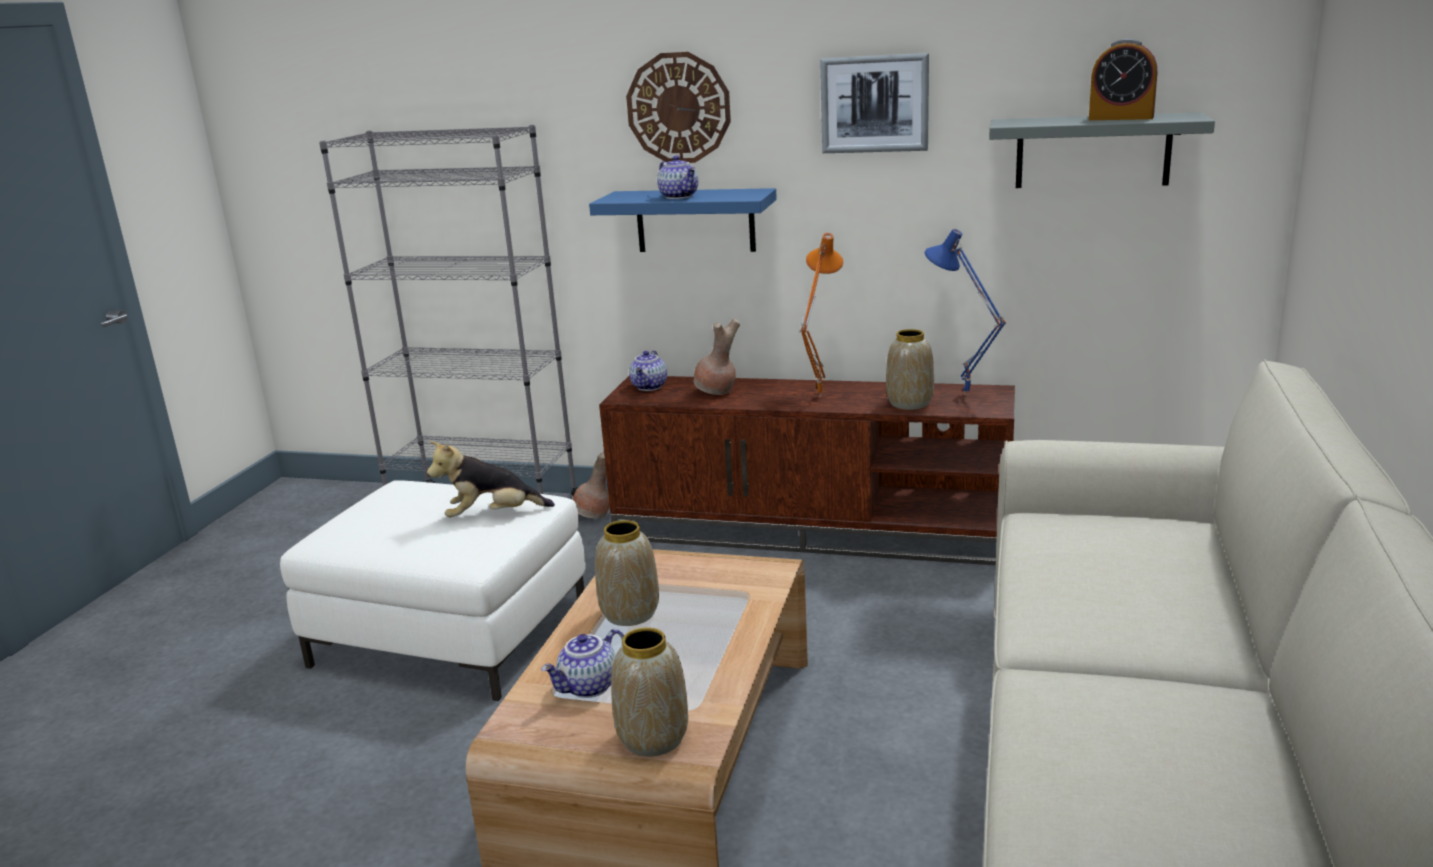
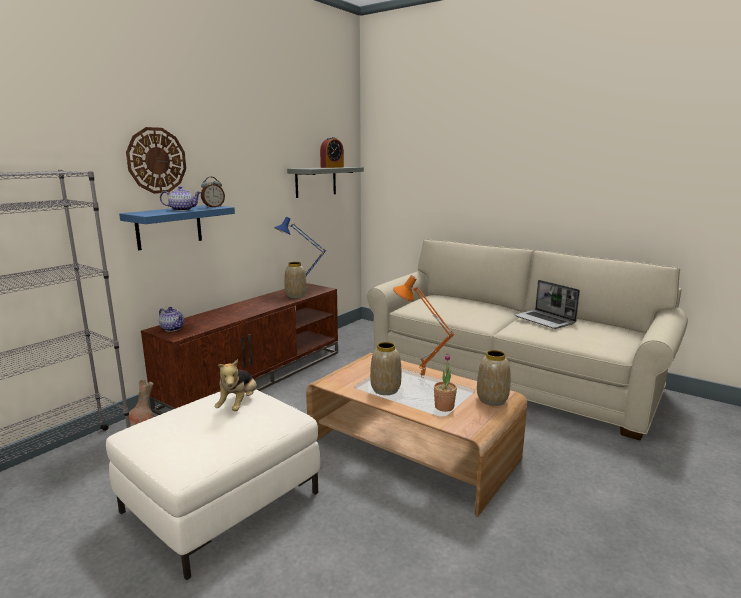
camera: 70 degrees left, 5 degrees down
(589, 687) = (444, 407): teapot -> potted plant
(716, 392) = (212, 318): brown vase -> none
(735, 196) = (213, 207): none -> alarm clock
(817, 396) = (258, 305): orange table lamp -> orange table lamp (420, 378)
(874, 104) = (247, 160): picture -> none
(1178, 723) = (545, 320): none -> laptop

